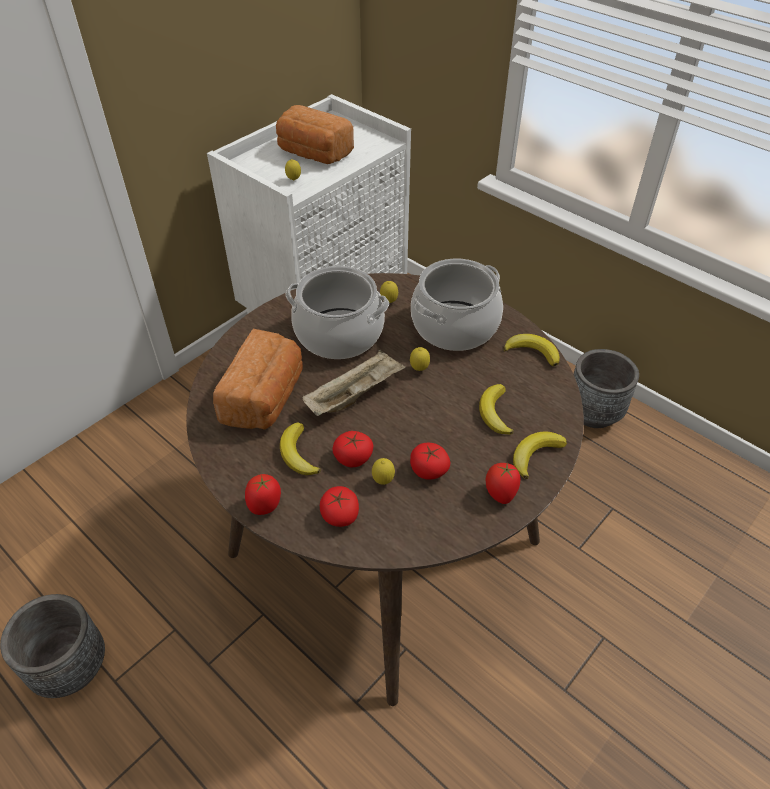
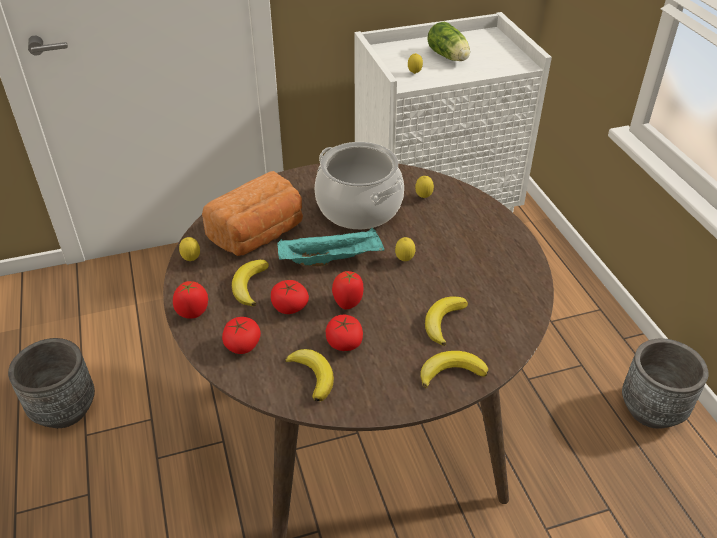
camera: 30 degrees right, 5 degrees down
(313, 154) = (449, 57): bread -> lettuce
(355, 395) = (332, 259): beige tray -> turquoise tray
(383, 481) = (298, 335): lemon -> lemon (191, 260)
(455, 326) = (467, 237): cooking pot -> none
(500, 494) = (390, 389): tomato -> tomato (348, 302)
(532, 352) = (524, 285): banana -> banana (313, 375)

